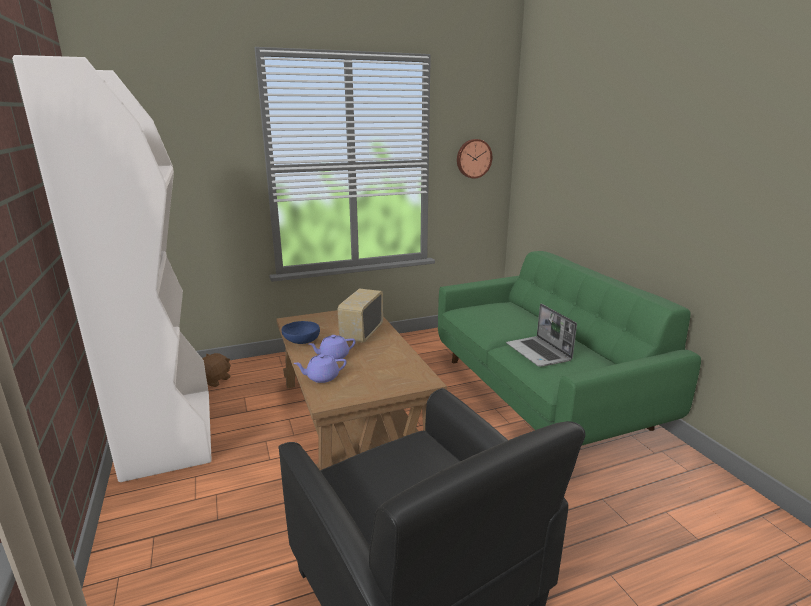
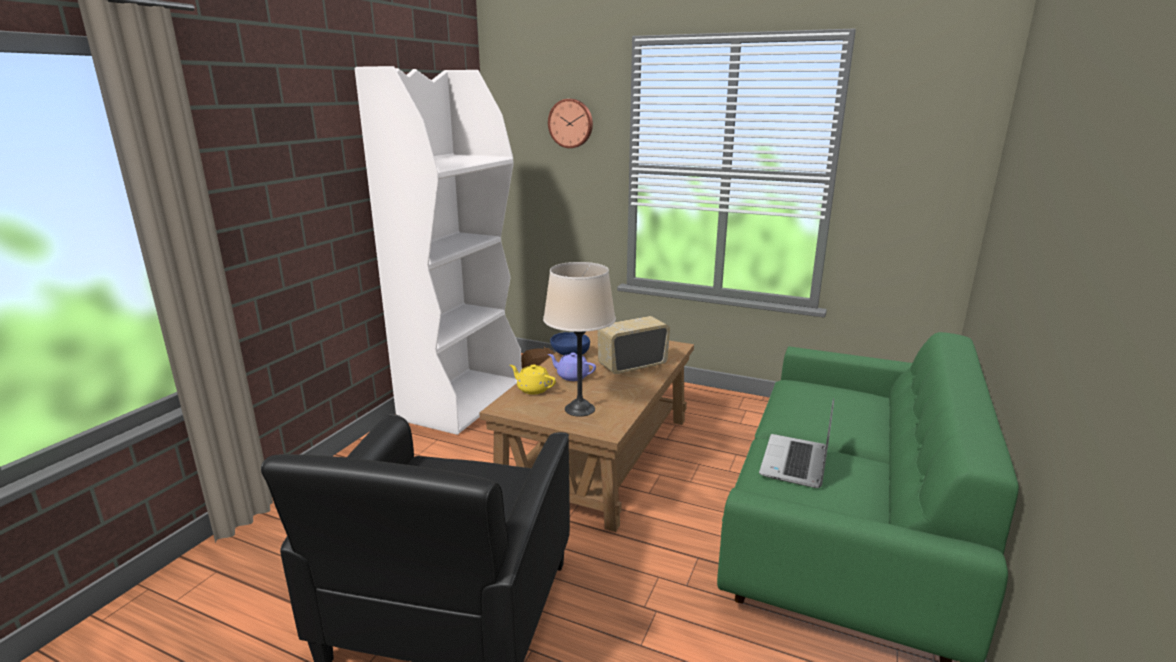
camera: 45 degrees right, 0 degrees up
(322, 377) = (533, 389): purple teapot -> yellow teapot
(382, 376) = (579, 409): none -> beige table lamp
(473, 158) = (914, 178): wall clock -> wall clock (571, 123)

